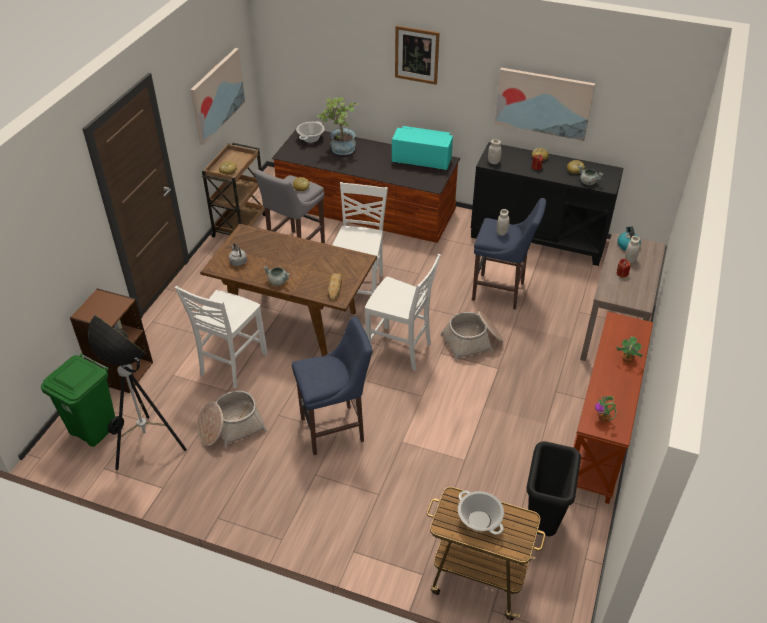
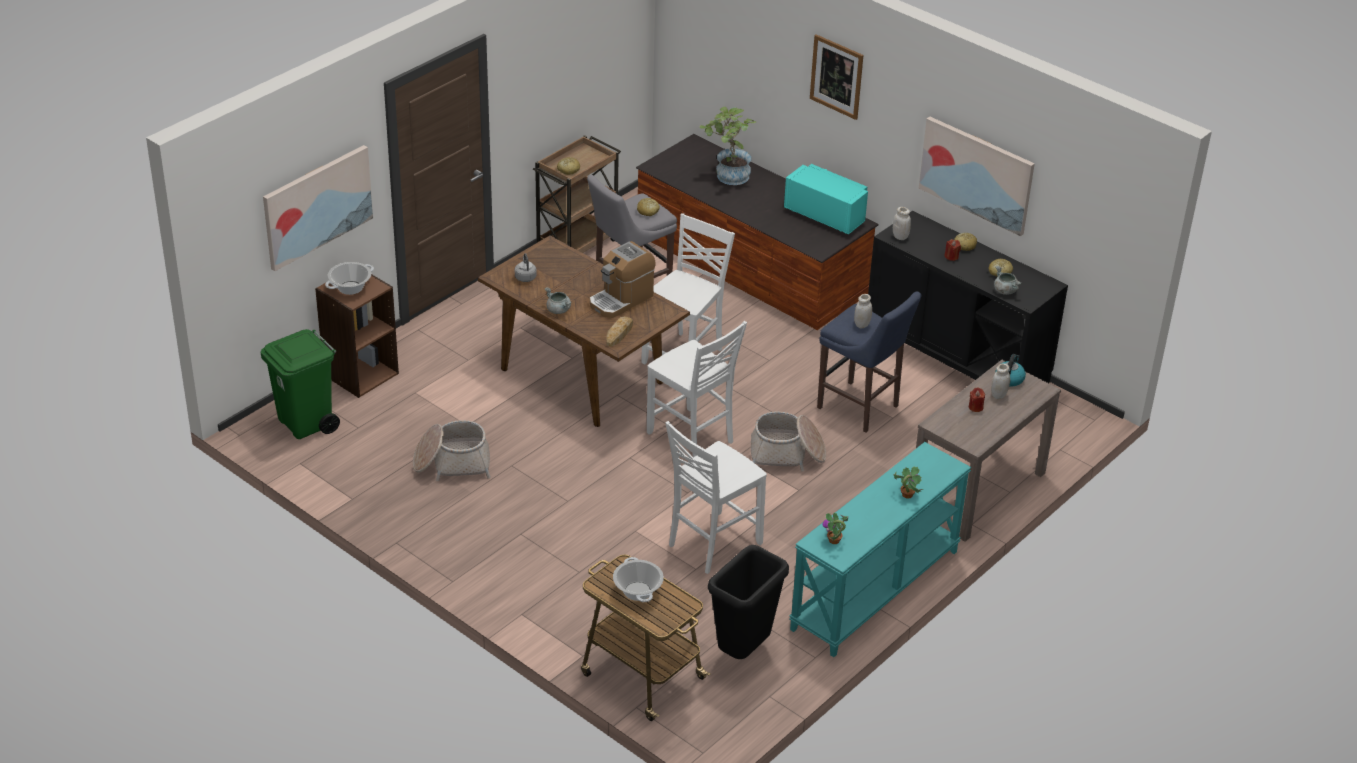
camera: 20 degrees right, 5 degrees down
(148, 446) = (355, 456): floor lamp -> none
(217, 95) = (580, 72): picture -> picture (317, 206)
(231, 364) = (485, 400): white chair -> white chair (712, 544)
(310, 138) = (699, 154): cooking pot -> cooking pot (350, 288)
(321, 260) = (621, 299): none -> coffee machine
(335, 429) = (568, 497): blue stool -> none
(601, 434) = (876, 591): brown console table -> turquoise console table

